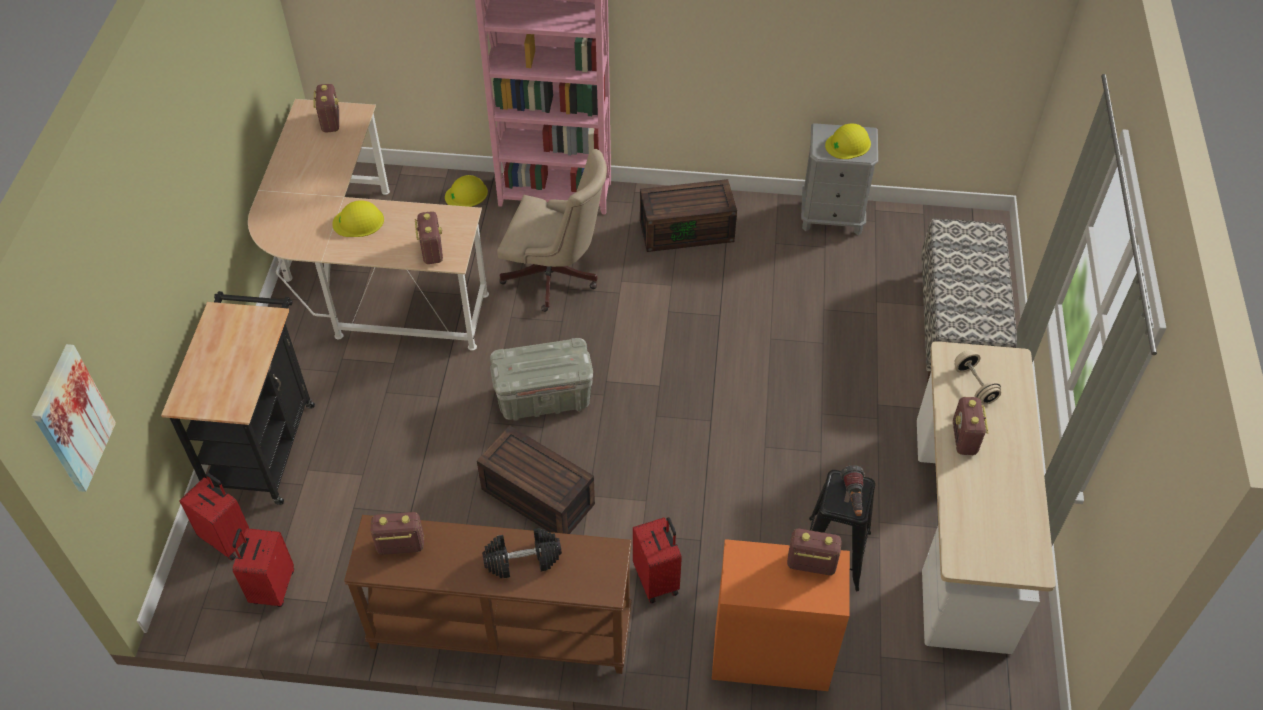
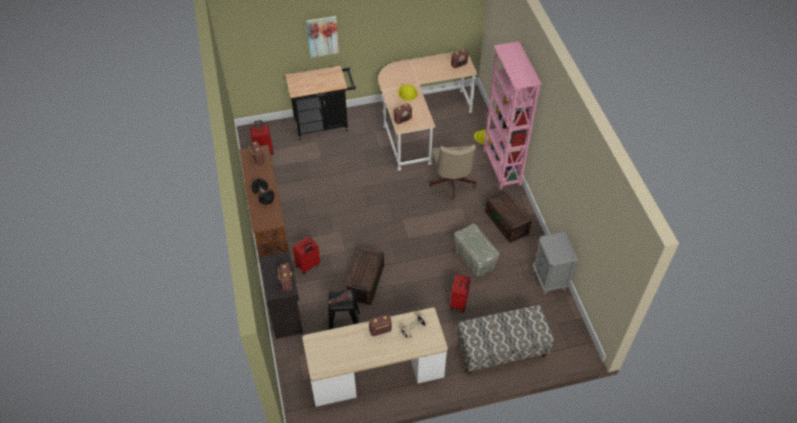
camera: 70 degrees right, 0 degrees up
(72, 419) = (240, 40): picture -> picture (322, 36)
(228, 538) = (279, 131): red suitcase -> red suitcase (459, 303)
(535, 497) = (332, 214): brown storage box -> brown storage box (365, 281)
(543, 398) = (383, 200): grey storage box -> grey storage box (474, 258)
(770, 654) = (286, 314): orange cabinet -> black cabinet
(848, 144) = (558, 249): yellow hard hat -> none

